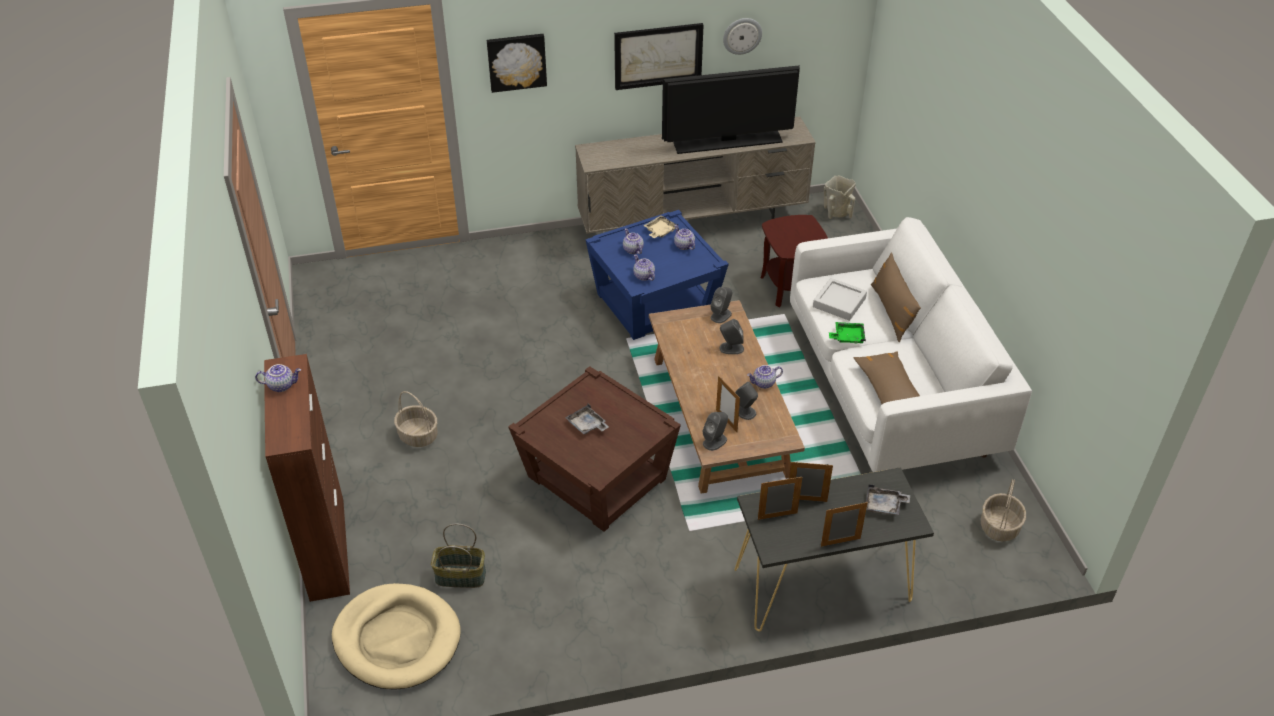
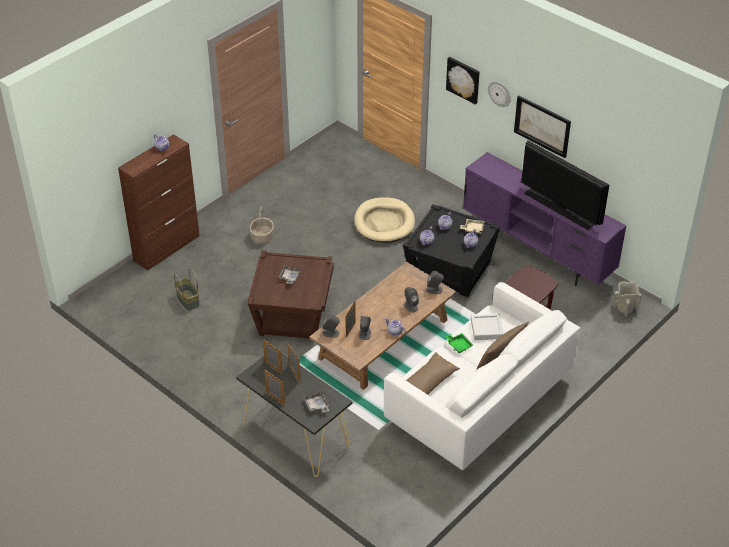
camera: 55 degrees right, 0 degrees up
(397, 639) = (135, 300): beige dog bed -> beige dog bed (384, 222)
(655, 304) = (449, 270): blue side table -> black side table
(693, 225) = (538, 252): beige tv stand -> purple tv stand
(742, 35) = (594, 145): wall clock -> wall clock (499, 93)
(999, 527) = (406, 495): basket -> none

